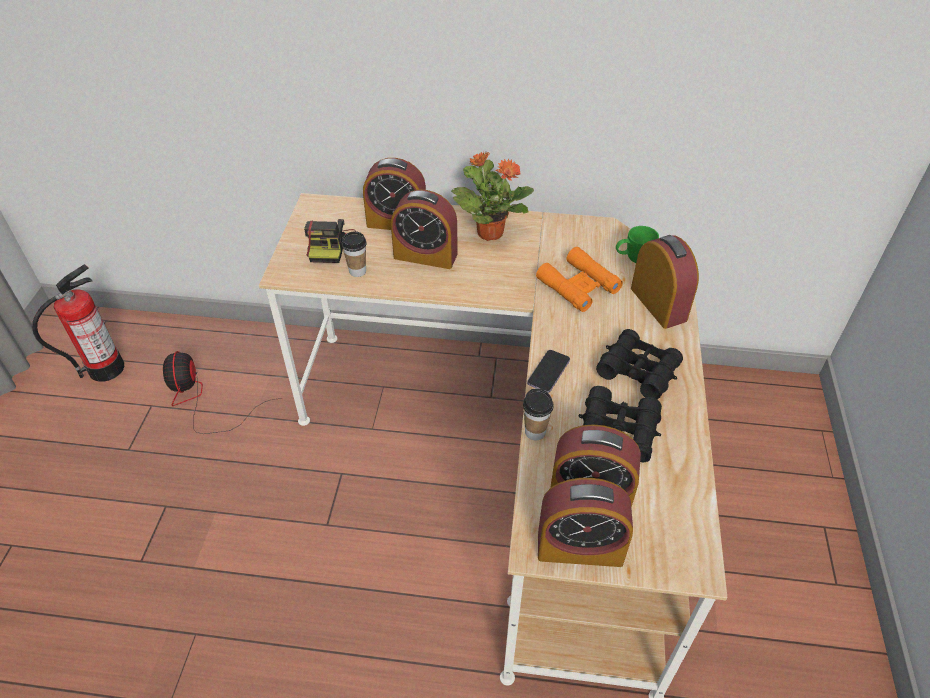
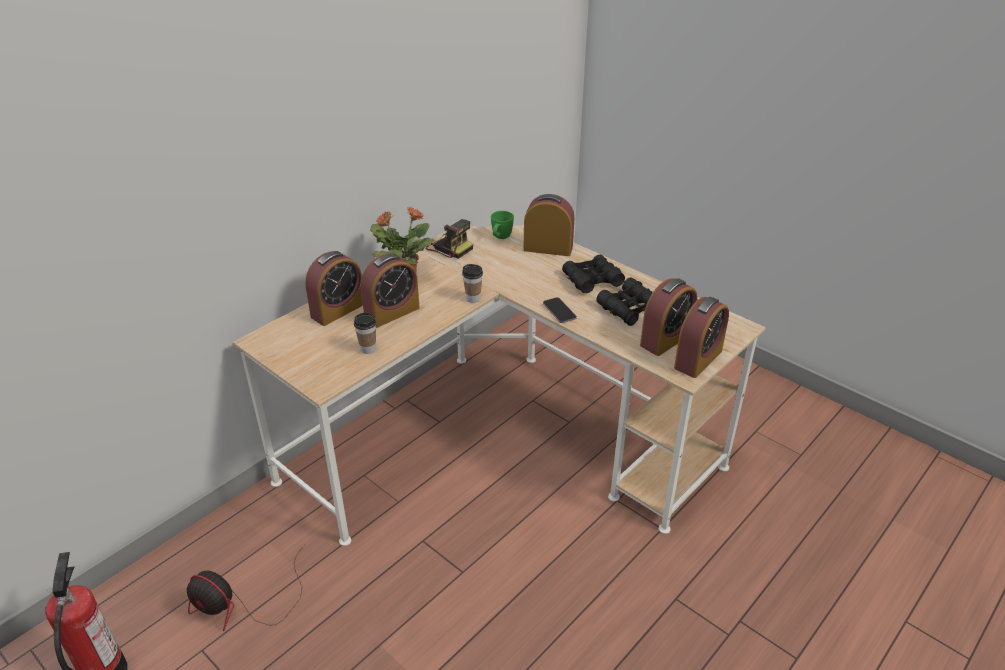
camera: 55 degrees left, 10 degrees down
(330, 245) = (320, 351): camera -> camera (449, 247)
(535, 432) = (601, 337): cup -> cup (473, 298)
(578, 286) = (499, 267): orange binoculars -> none

